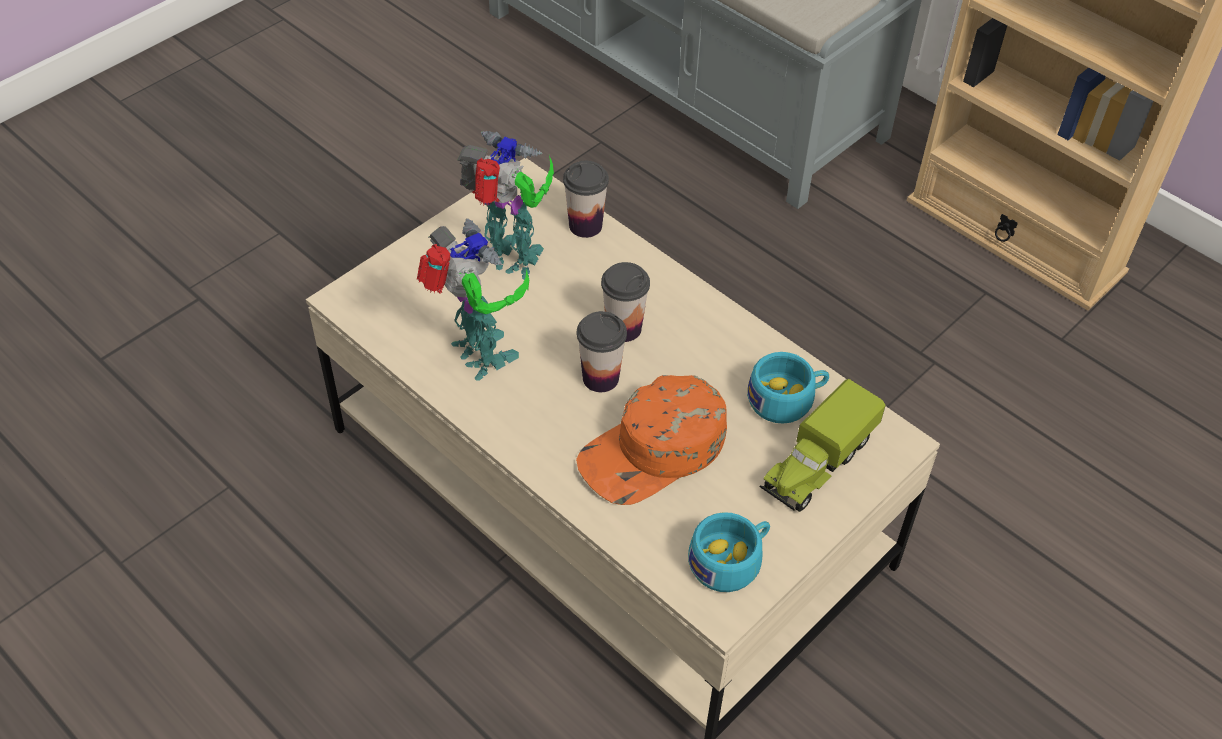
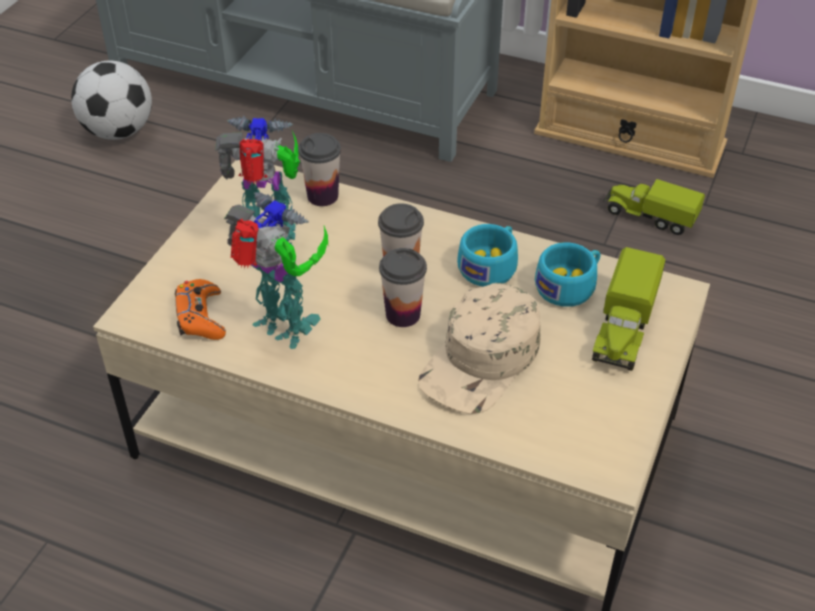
camera: 20 degrees left, 5 degrees down
(407, 320) = (201, 317): none -> orange game controller
(469, 81) = (119, 132): none -> football
(654, 451) = (482, 360): orange cap -> beige cap
(731, 560) = (597, 429): turquoise cup -> turquoise cup (490, 265)
(988, 335) = (649, 216): none -> toy truck

